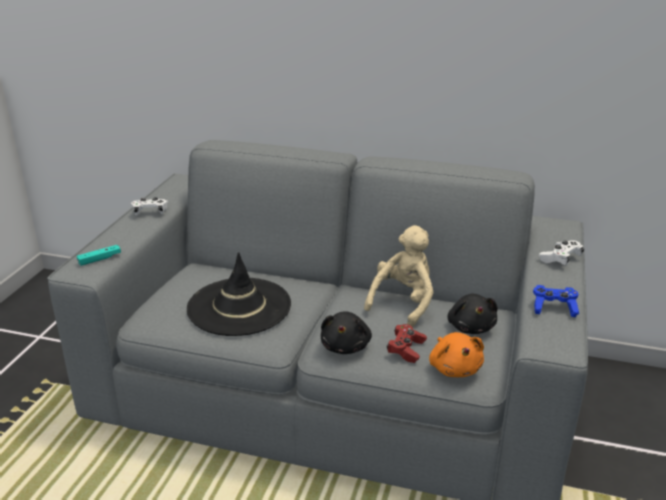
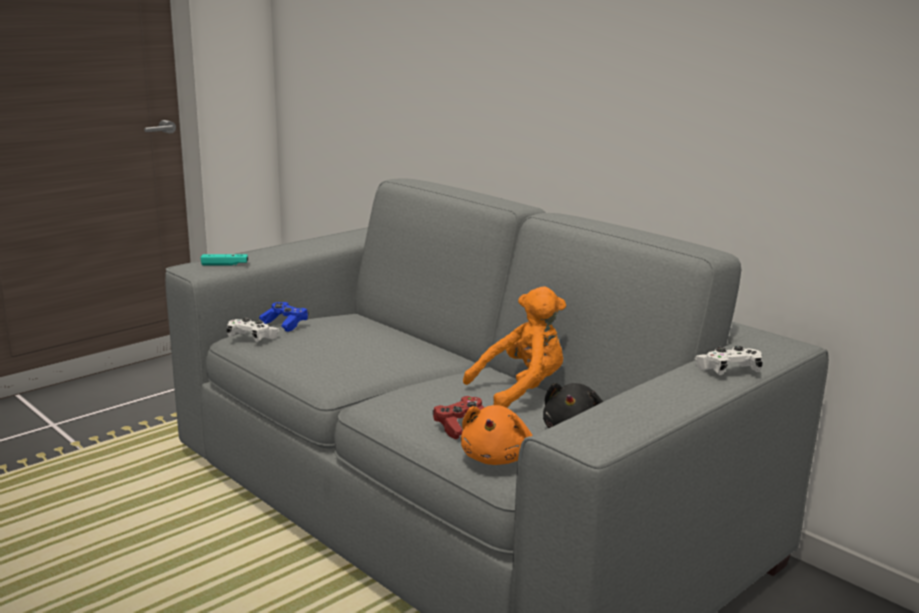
camera: 30 degrees right, 10 degrees down
(150, 212) = (321, 243): white game controller -> white game controller (252, 338)
(239, 307) = (339, 348): black hat -> none
(346, 346) = (402, 406): black plush toy -> none
(403, 303) = (521, 390): beige plush toy -> orange plush toy
(554, 308) = (641, 407): blue game controller -> blue game controller (285, 324)

